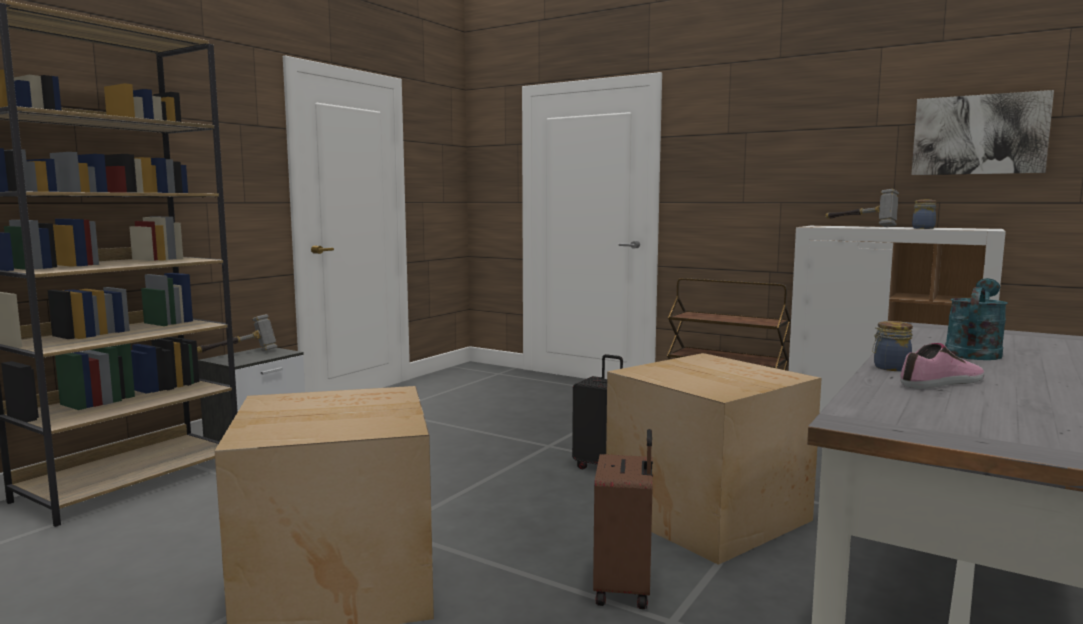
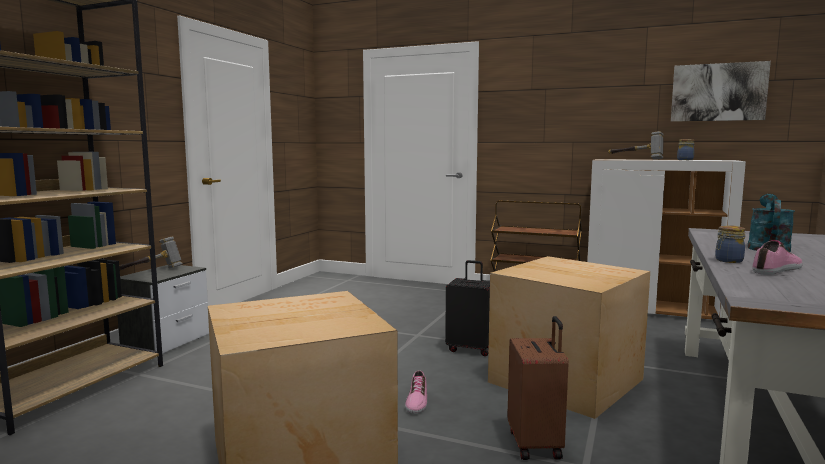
camera: 10 degrees left, 0 degrees up
(506, 524) = (416, 400): none -> shoe

